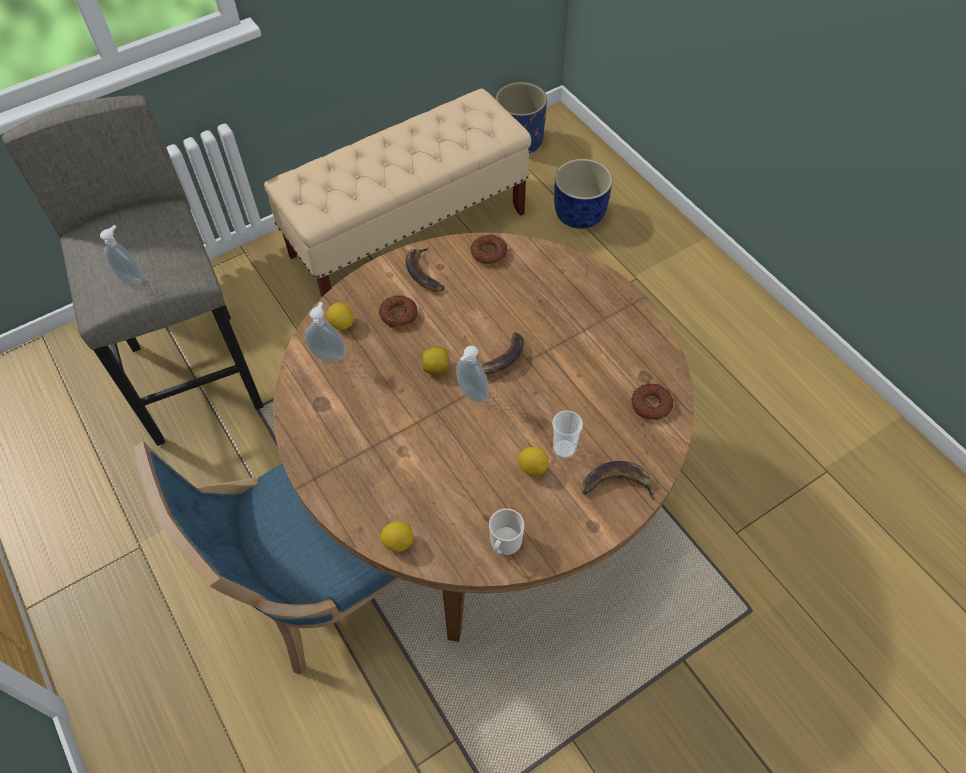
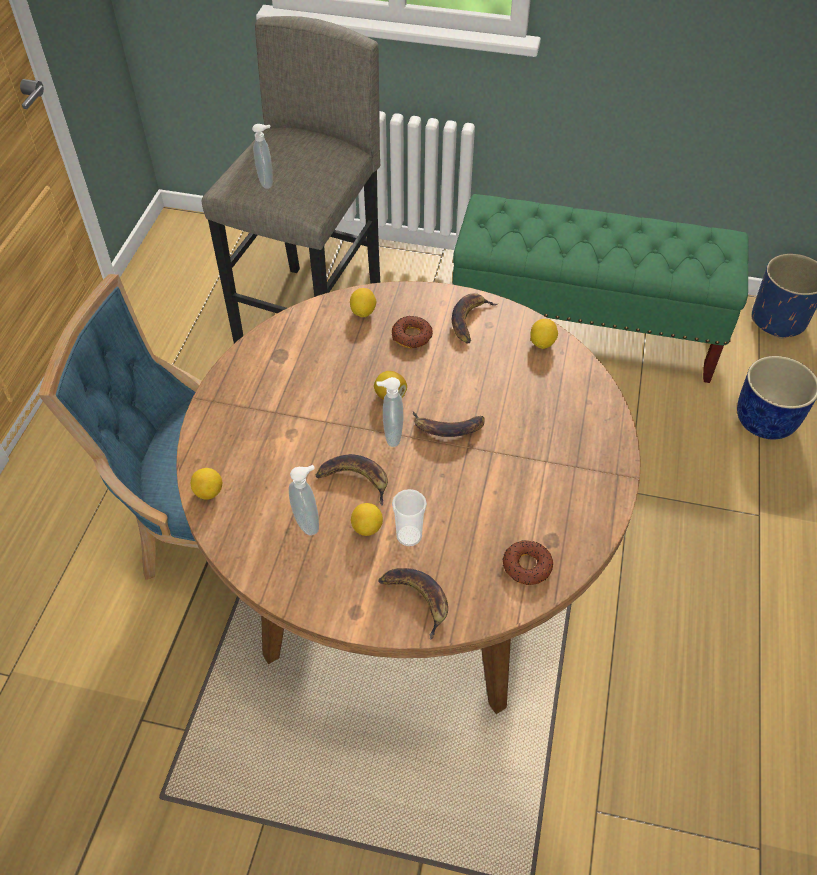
camera: 45 degrees right, 5 degrees down
(329, 355) = (327, 326): soap dispenser -> soap dispenser (308, 522)
(409, 235) = (585, 330): beige bench -> green bench
(485, 444) = (355, 479): none -> banana
(489, 253) = (542, 343): donut -> lemon
(504, 544) = (275, 562): mug -> none

